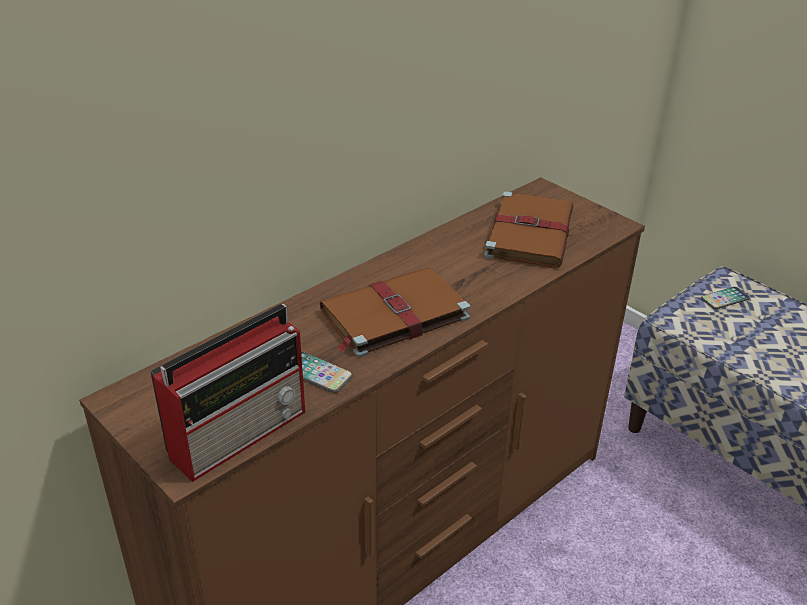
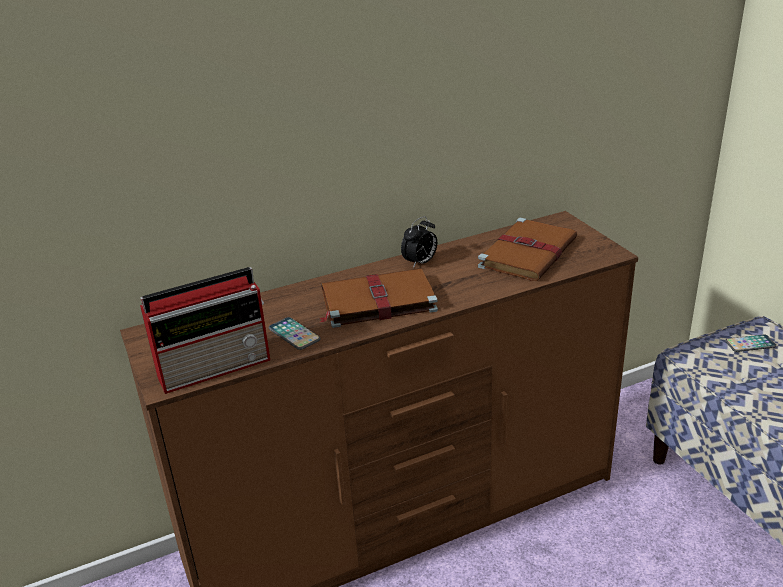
camera: 20 degrees right, 5 degrees down
(417, 259) = (420, 263): none -> alarm clock

